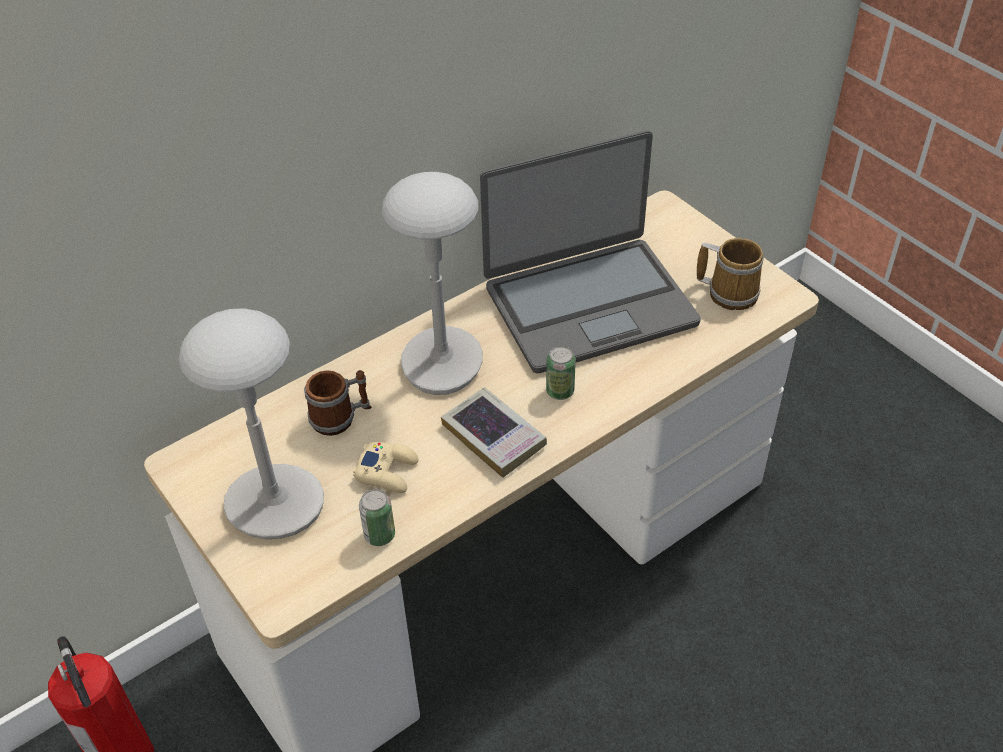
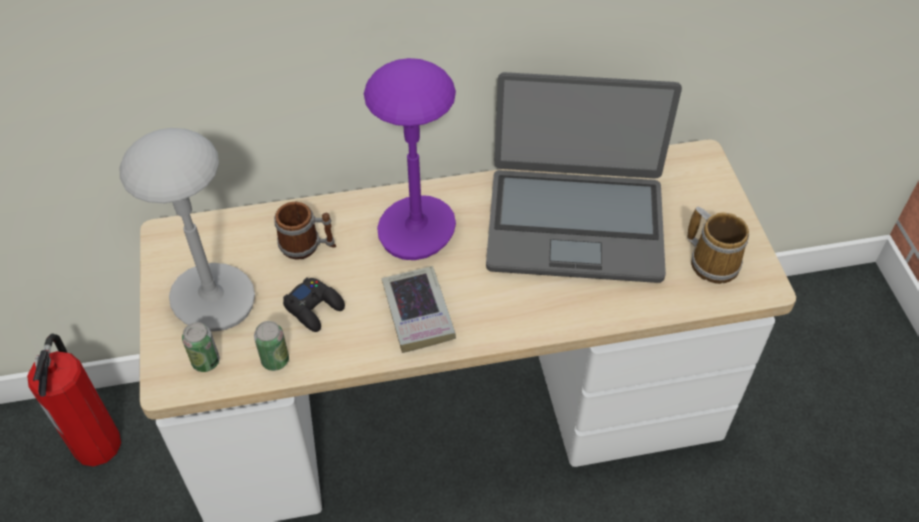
camera: 25 degrees right, 5 degrees up
(387, 471) = (315, 308): beige game controller -> black game controller
(443, 364) = (417, 231): grey table lamp -> purple table lamp
(560, 391) = (499, 295): can -> can (206, 361)

